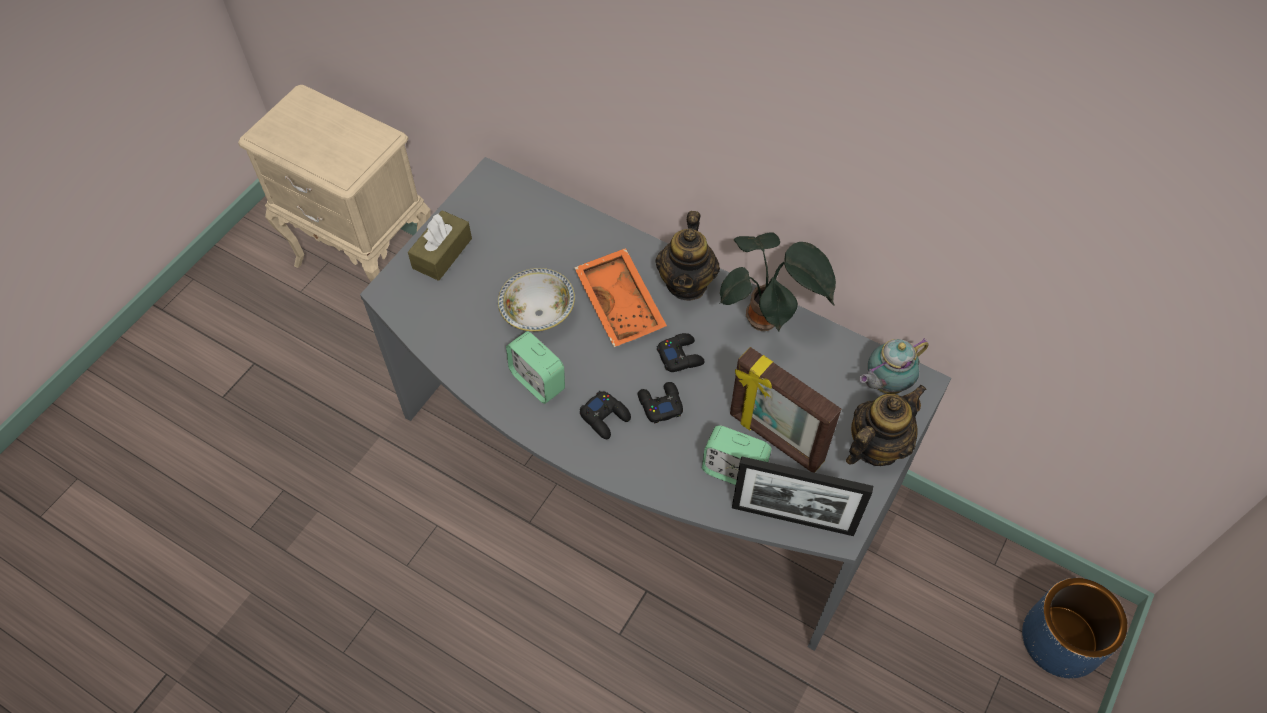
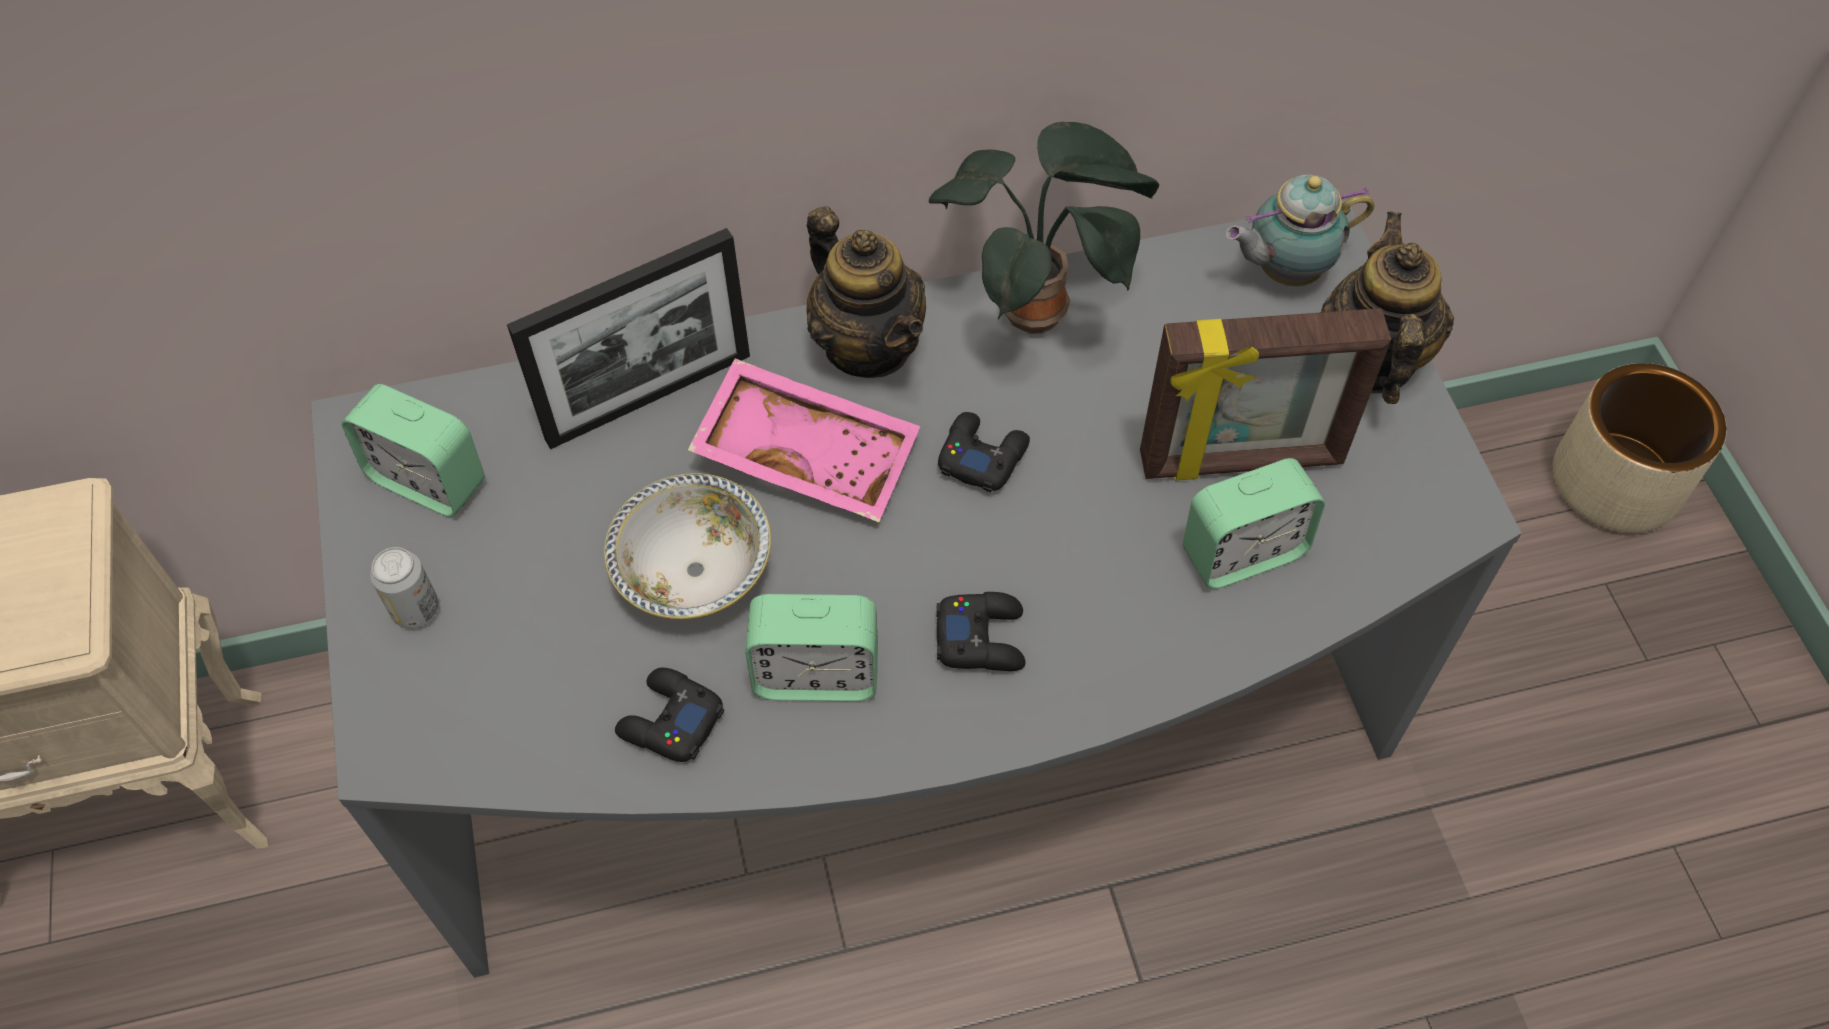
camera: 45 degrees left, 0 degrees up
(442, 253) = (416, 610): brown tissue box -> can
(491, 213) = (428, 480): none -> alarm clock
(622, 304) = (808, 452): orange tray -> pink tray
(660, 404) = (1035, 549): black game controller -> black game controller (669, 721)
(792, 519) = (1389, 548): picture frame -> picture frame (649, 397)
(885, 384) = (1284, 272): teapot -> teapot turned 60 degrees clockwise
(1061, 641) = (1616, 483): blue planter -> beige planter

